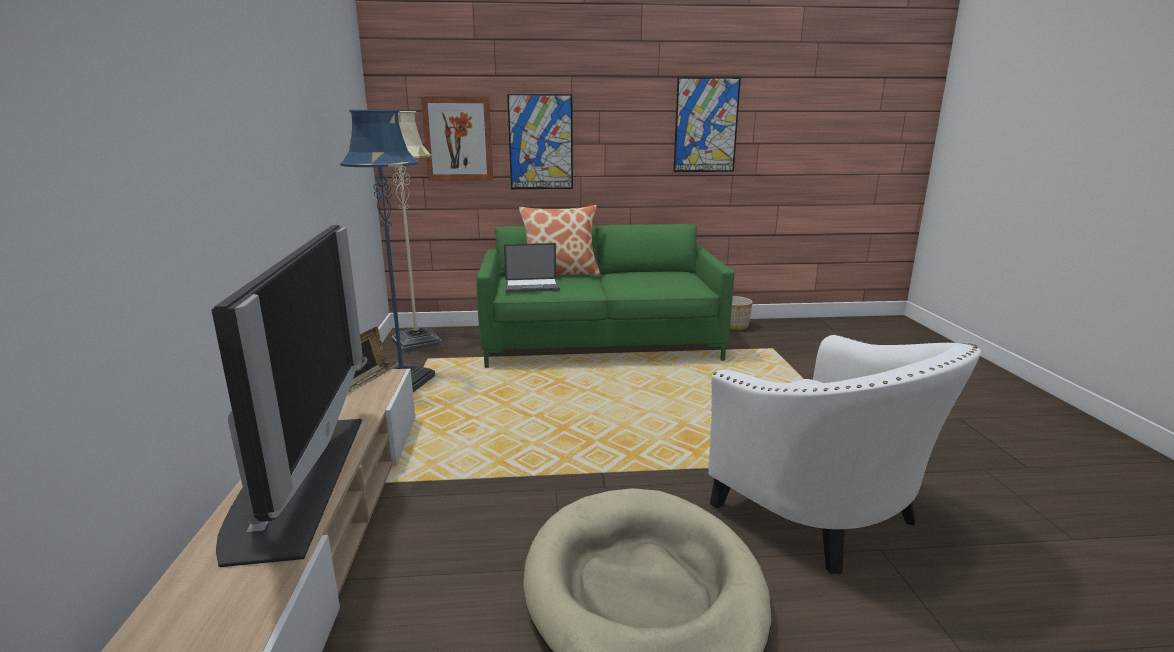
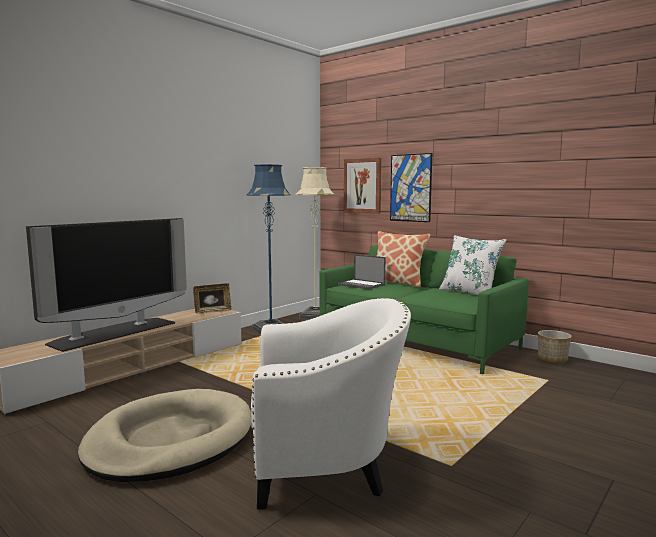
camera: 45 degrees right, 10 degrees down
(660, 272) = (469, 293): none -> white pillow
(706, 125) = (537, 173): picture -> none
(825, 516) = (326, 465): white armchair -> white armchair turned 105 degrees counterclockwise

